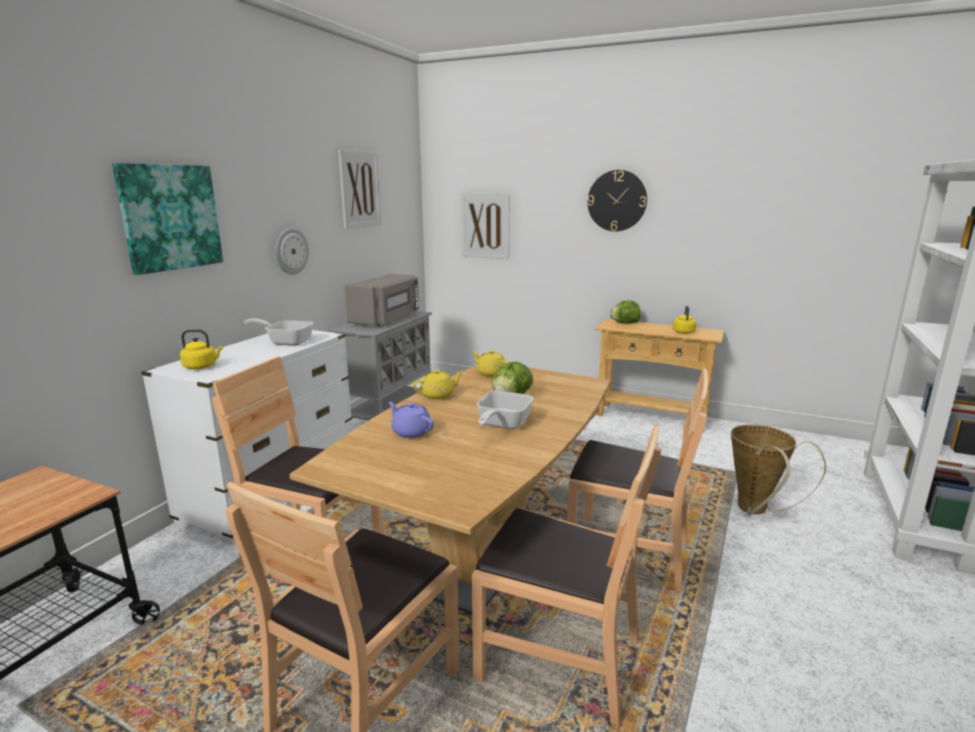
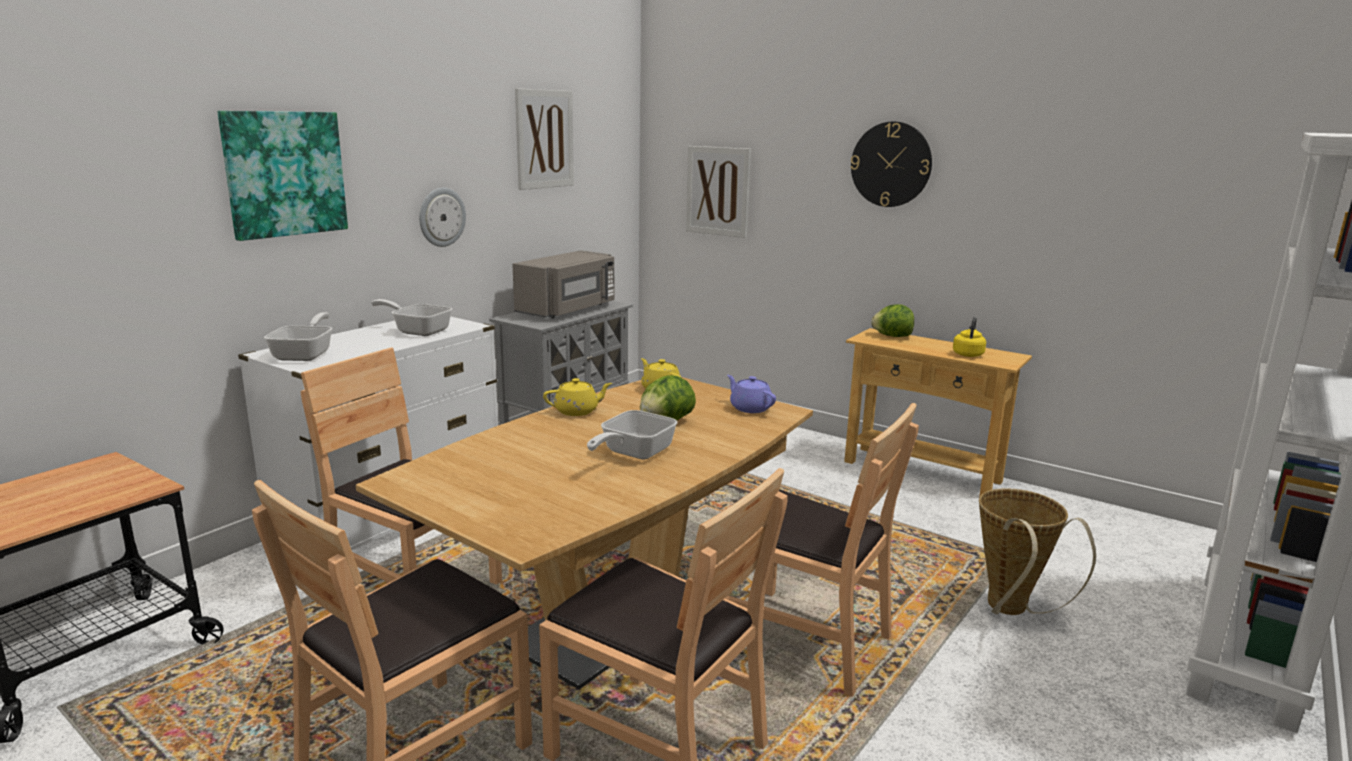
camera: 10 degrees right, 0 degrees up
(202, 367) = (306, 354): yellow kettle -> frying pan
(411, 432) = (518, 452): purple teapot -> purple teapot (750, 408)

